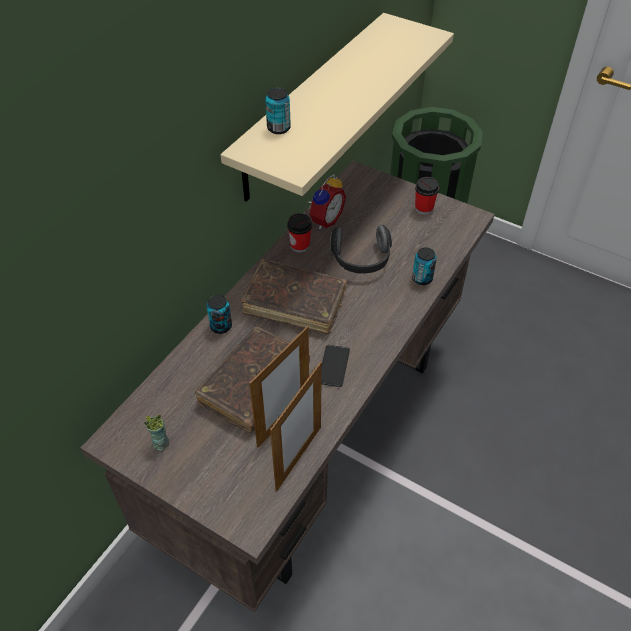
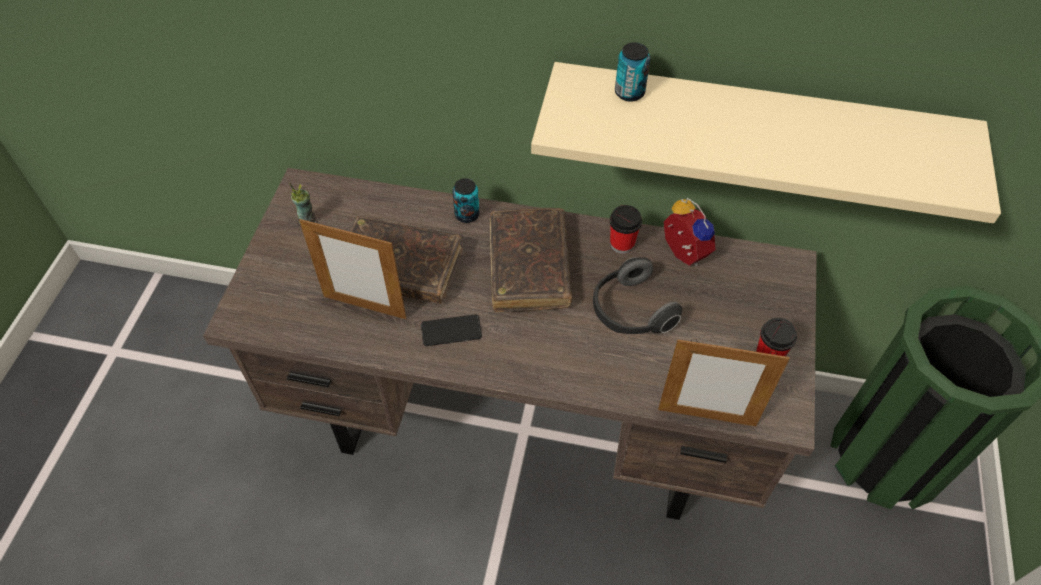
camera: 70 degrees right, 5 degrees up
(298, 458) = (321, 334): picture frame -> picture frame (706, 417)
(324, 220) = (681, 254): alarm clock -> alarm clock turned 135 degrees counterclockwise
(422, 278) = (632, 386): can -> none

